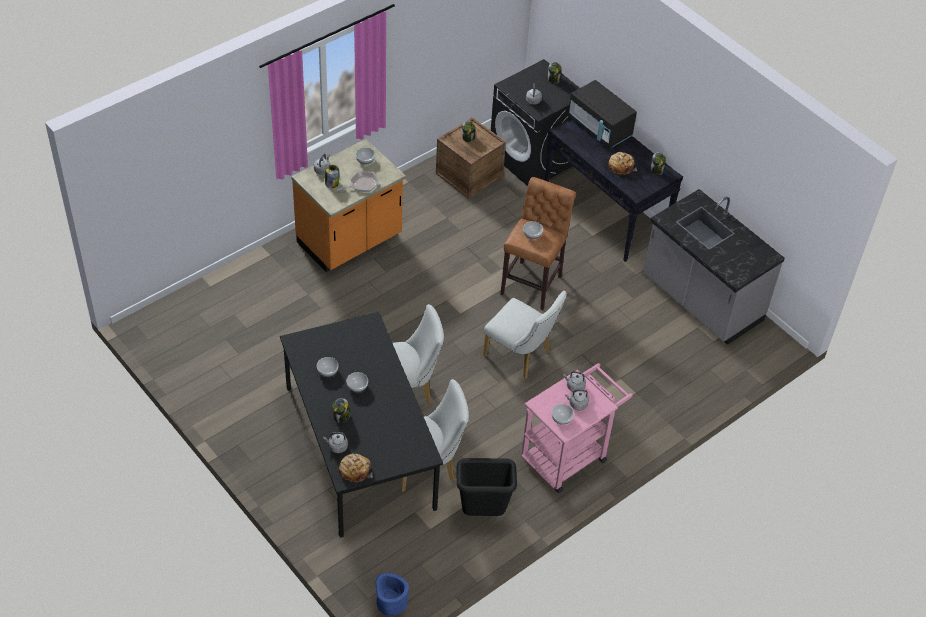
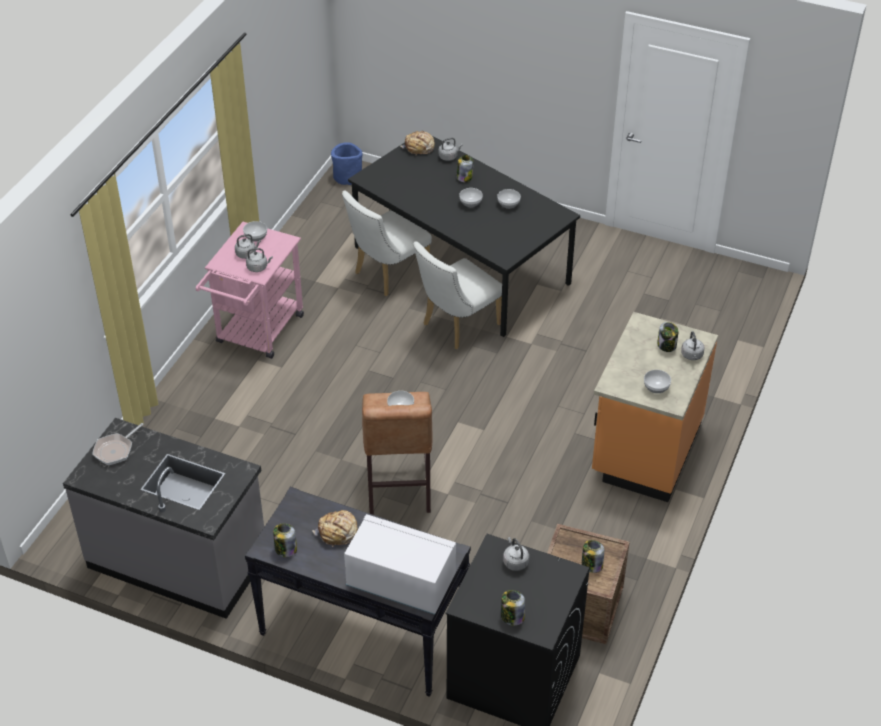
camera: 155 degrees right, 5 degrees down
(362, 184) = (632, 357): frying pan -> frying pan (116, 450)
(482, 512) = (312, 260): black trash can -> none
(521, 355) = (361, 405): white chair -> none
(599, 128) = (400, 582): black microwave -> white microwave

